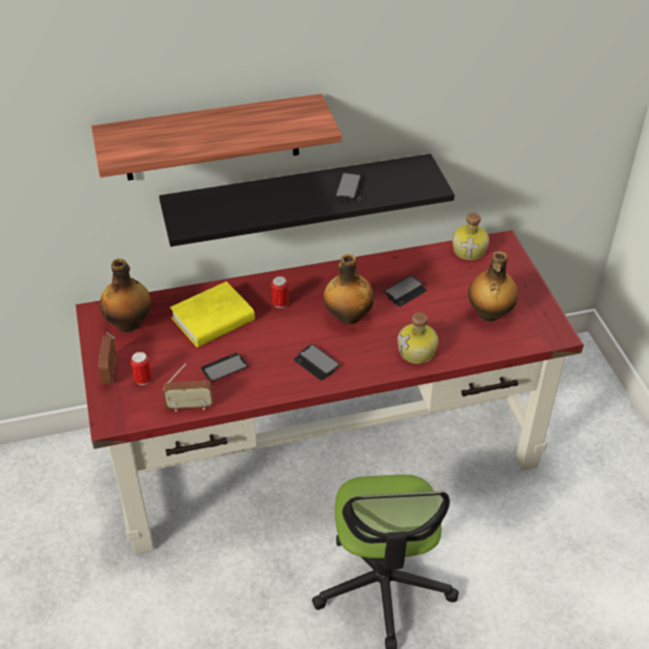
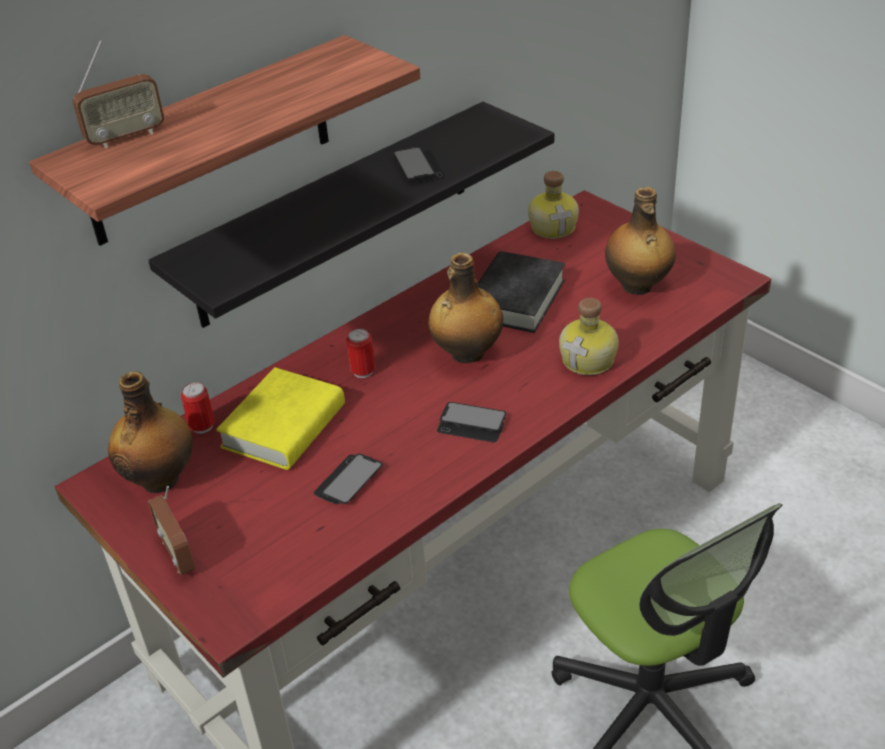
camera: 25 degrees left, 5 degrees down
(143, 380) = (239, 544): can -> can (202, 426)
(189, 406) = (337, 551): radio -> radio (126, 137)
(405, 292) = (515, 299): phone -> black book

